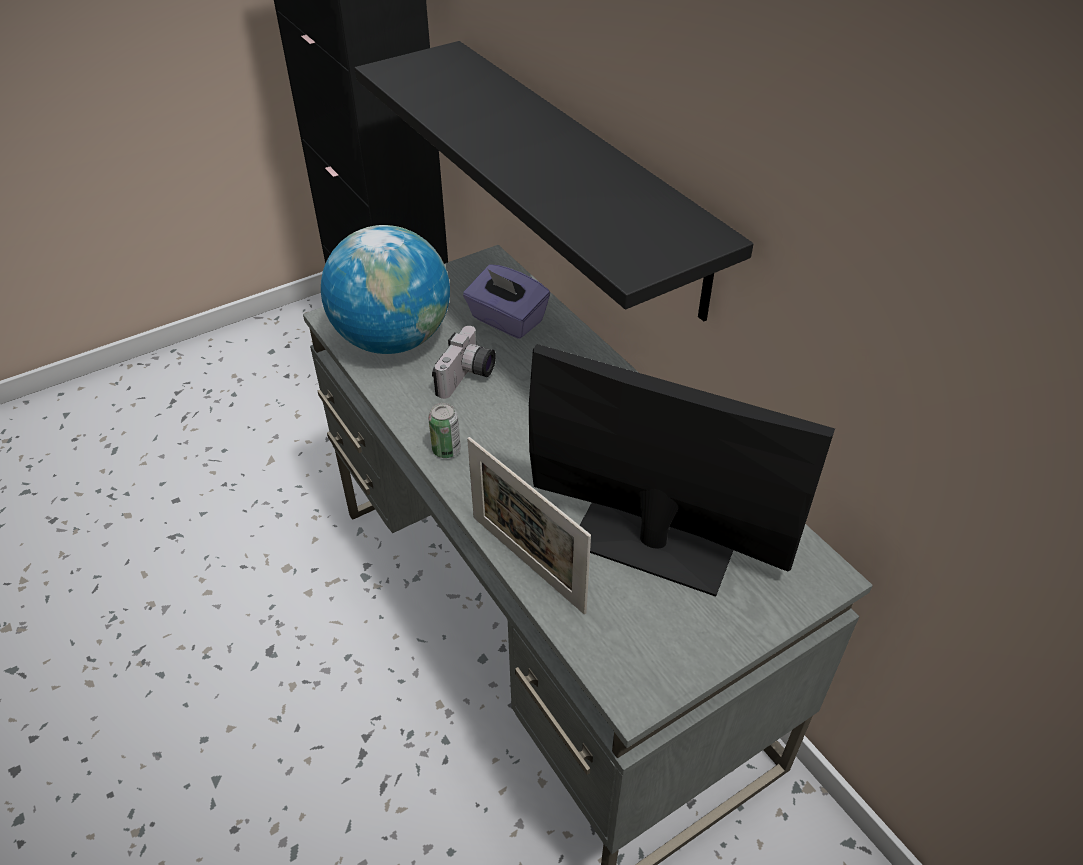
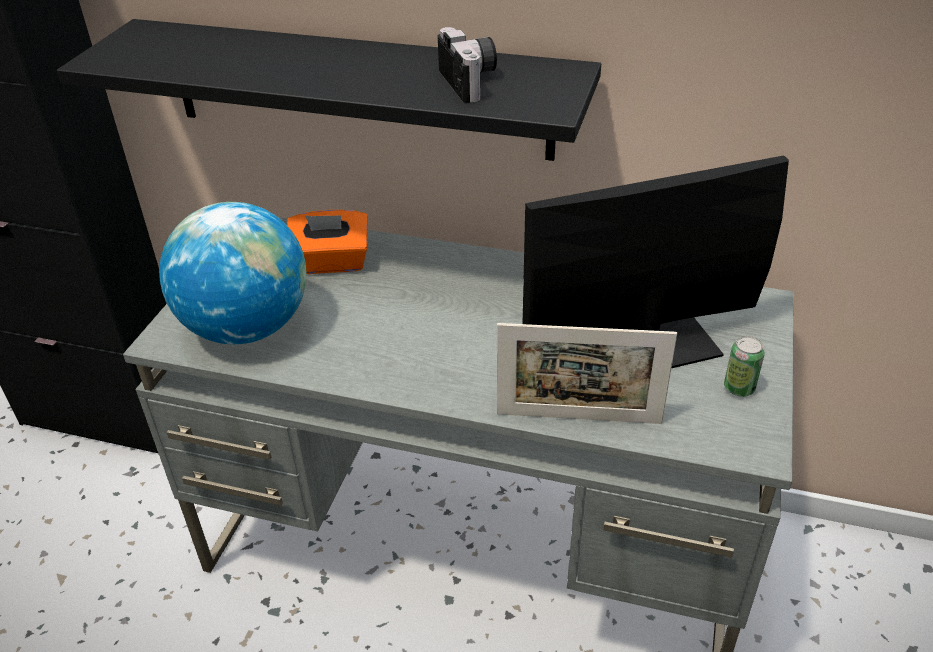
camera: 40 degrees left, 5 degrees down
(446, 450) = (409, 381): can -> can (739, 388)
(468, 378) = (355, 320): camera -> camera (472, 82)
(506, 320) = (331, 263): purple tissue box -> orange tissue box

